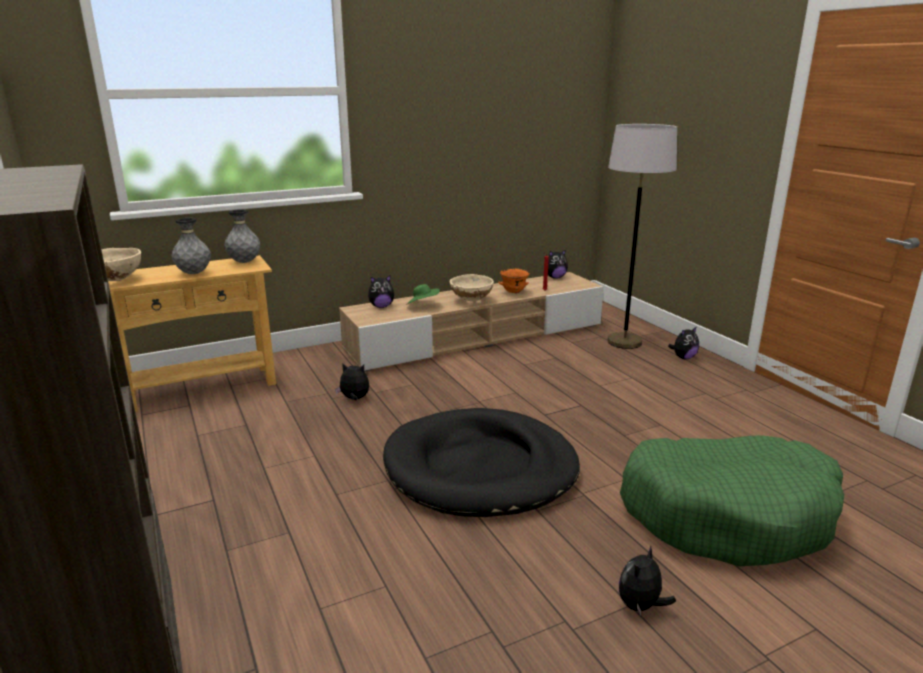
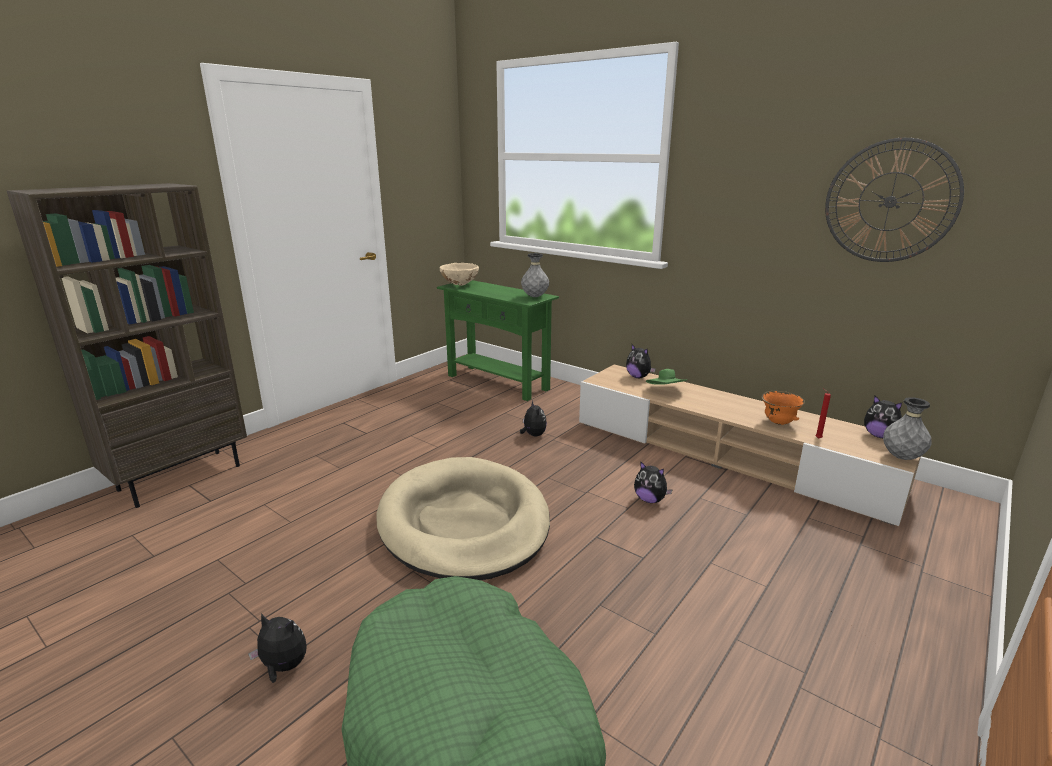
camera: 65 degrees right, 0 degrees up
(194, 273) = (494, 293): grey vase -> grey vase (901, 457)
(202, 388) = (497, 382): beige console table -> green console table
(471, 300) = (715, 408): beige bowl -> none
(480, 468) = (464, 523): black dog bed -> beige dog bed
(516, 116) = (890, 201): none -> wall clock
(624, 342) = (876, 560): grey floor lamp -> none
(683, 357) = (908, 631): plush toy -> plush toy (650, 500)

